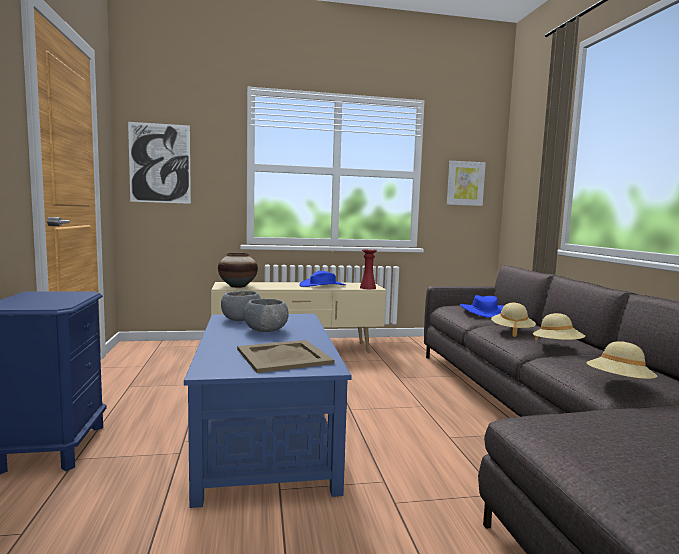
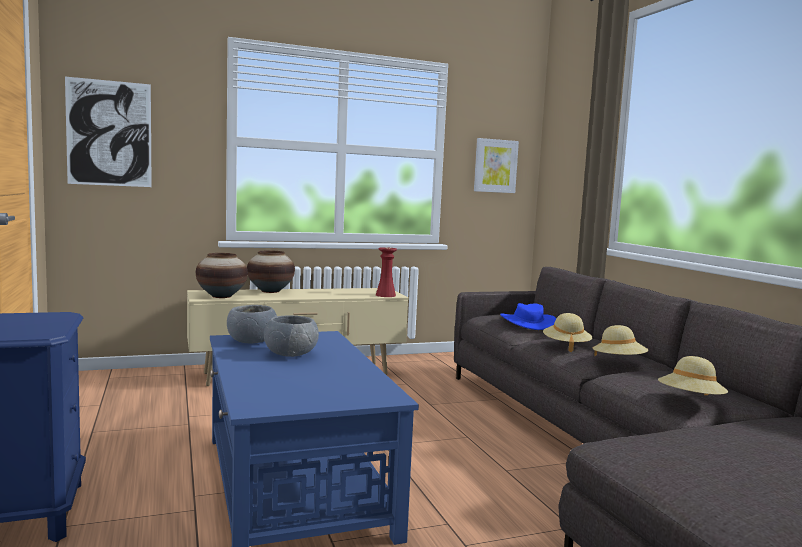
camera: 10 degrees left, 0 degrees up
(277, 283) = (270, 291): none -> vase
(283, 356) = (331, 386): beige tray -> none
(322, 285) = (329, 293): blue hat -> none

